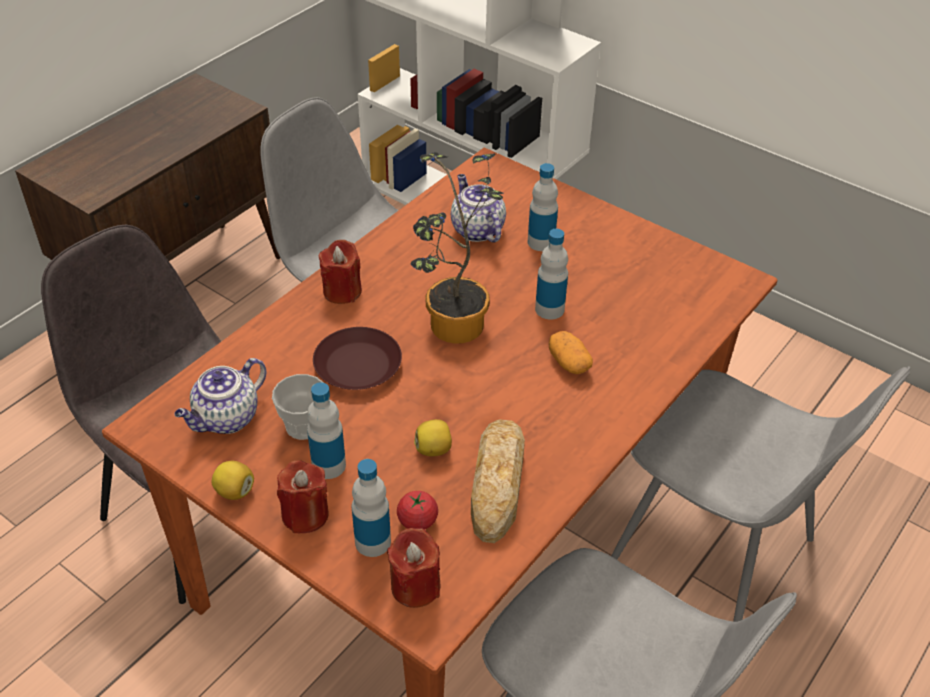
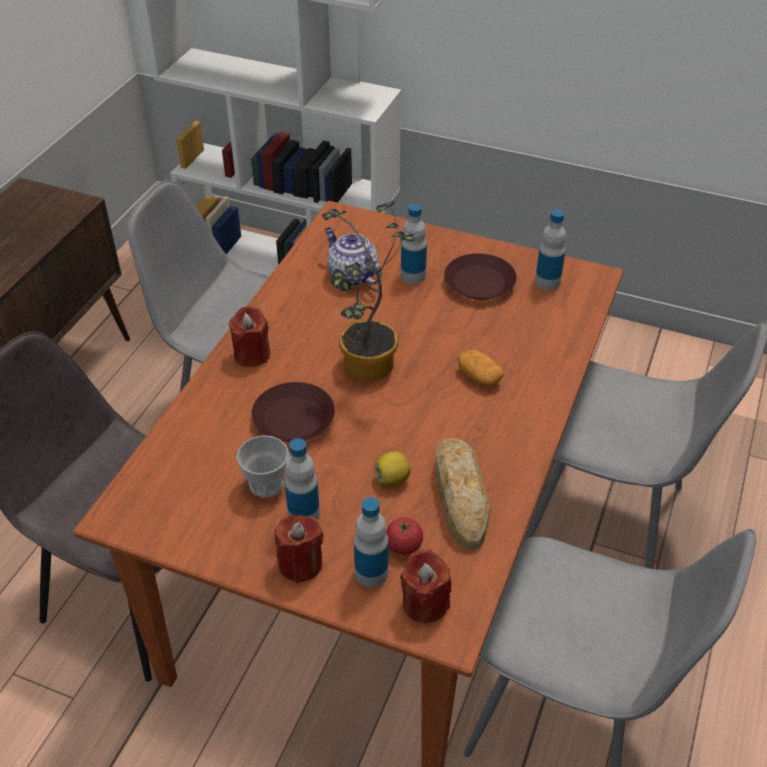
camera: 15 degrees left, 0 degrees up
(226, 419) = (191, 494): teapot -> none
(234, 491) = (226, 558): lemon -> none
(549, 309) = (444, 333): bottle -> bottle (547, 282)
(609, 263) = (479, 283): none -> brown plate

